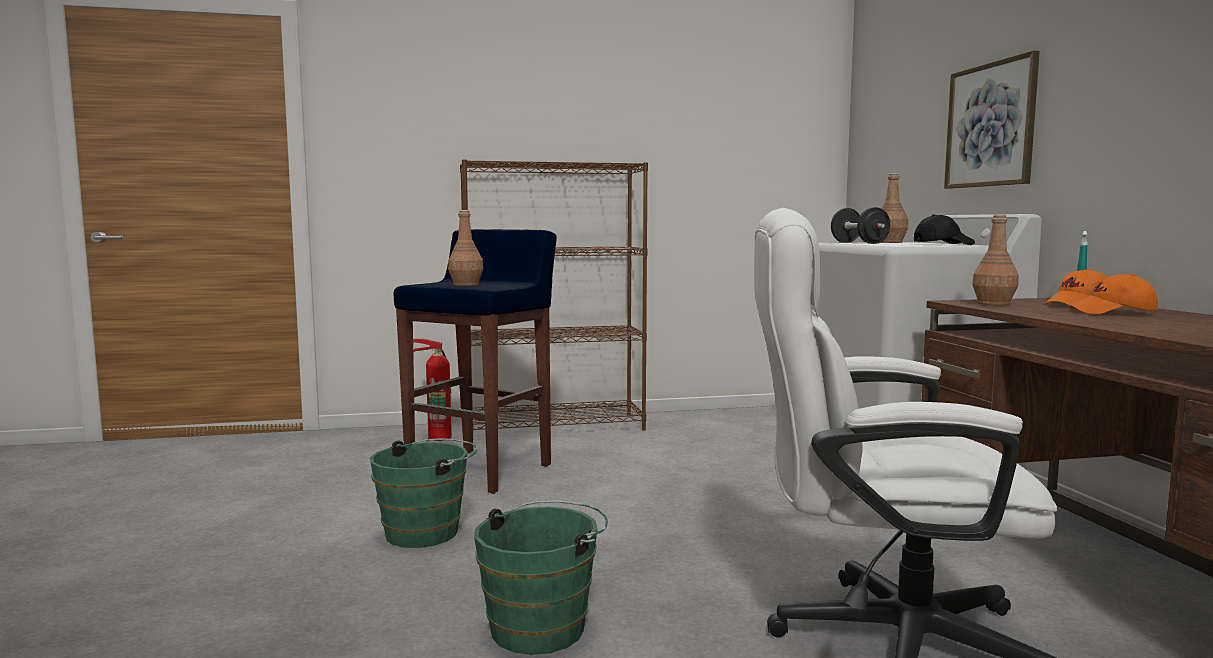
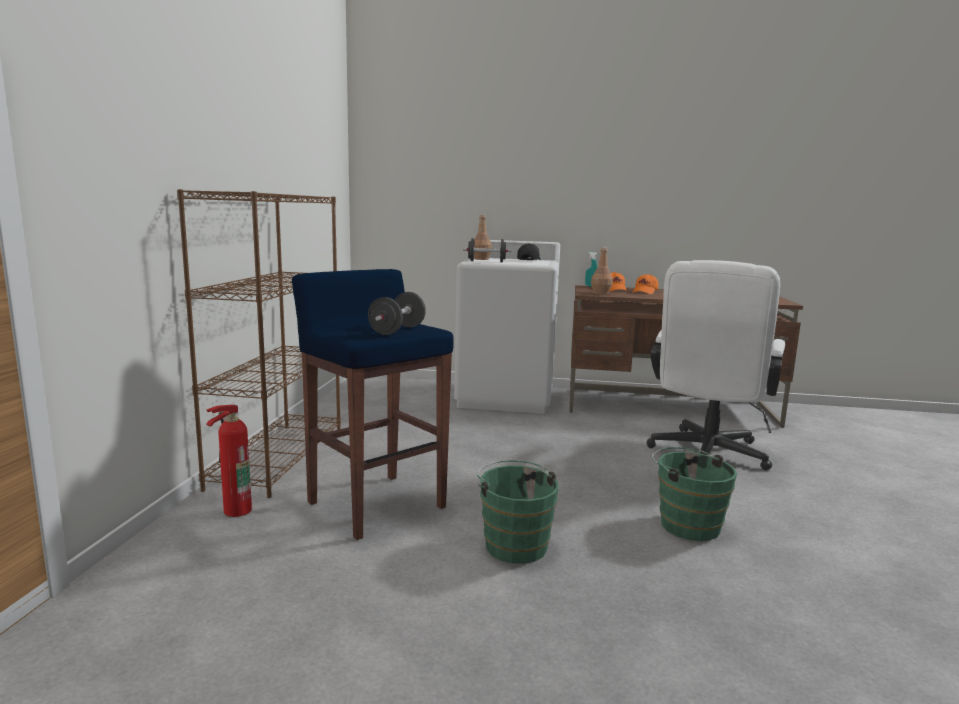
camera: 70 degrees left, 5 degrees up
(465, 285) = (397, 330): brown bottle -> black dumbbell
(991, 125) = (510, 187): picture -> none

